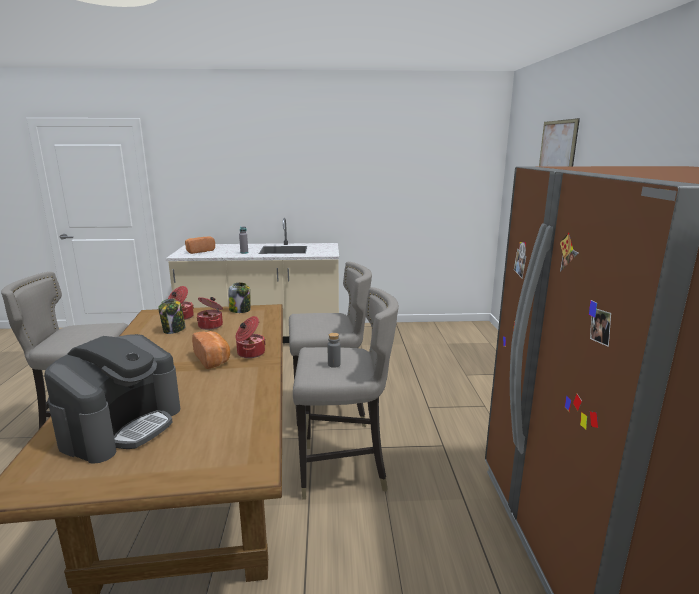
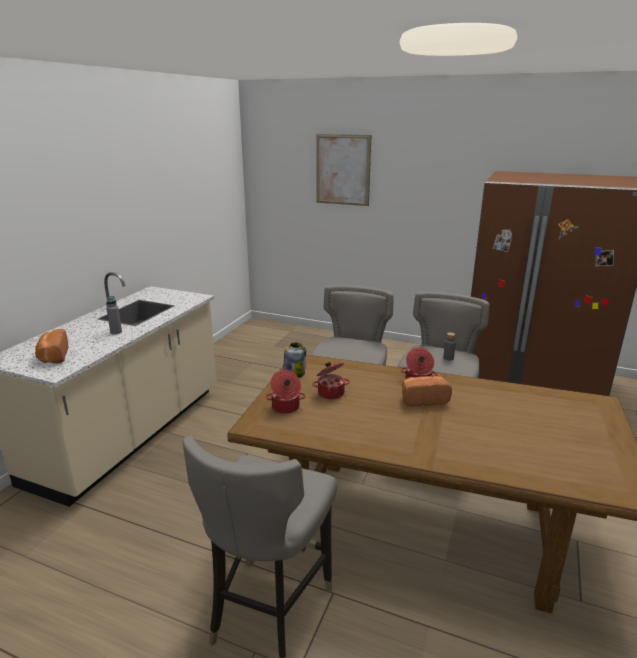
camera: 65 degrees left, 5 degrees up
(122, 425) = (542, 448): coffee machine -> none
(174, 330) = (327, 414): jar -> none

